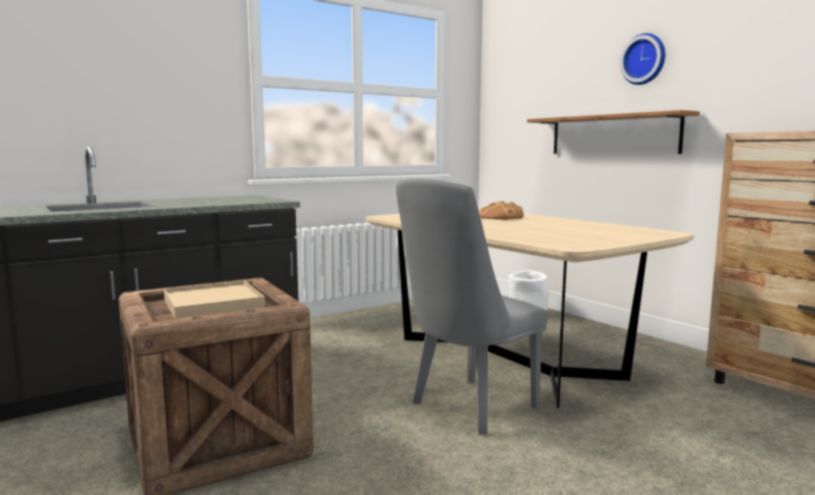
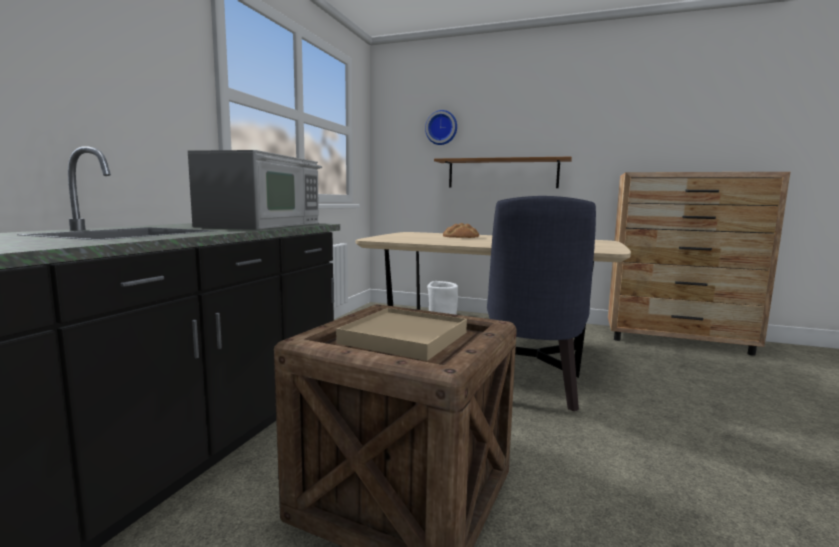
camera: 35 degrees left, 0 degrees up
(226, 201) = (264, 225): none -> microwave
(467, 408) = (531, 394): grey chair -> blue chair
(644, 59) = (528, 119): wall clock -> wall clock (442, 128)

